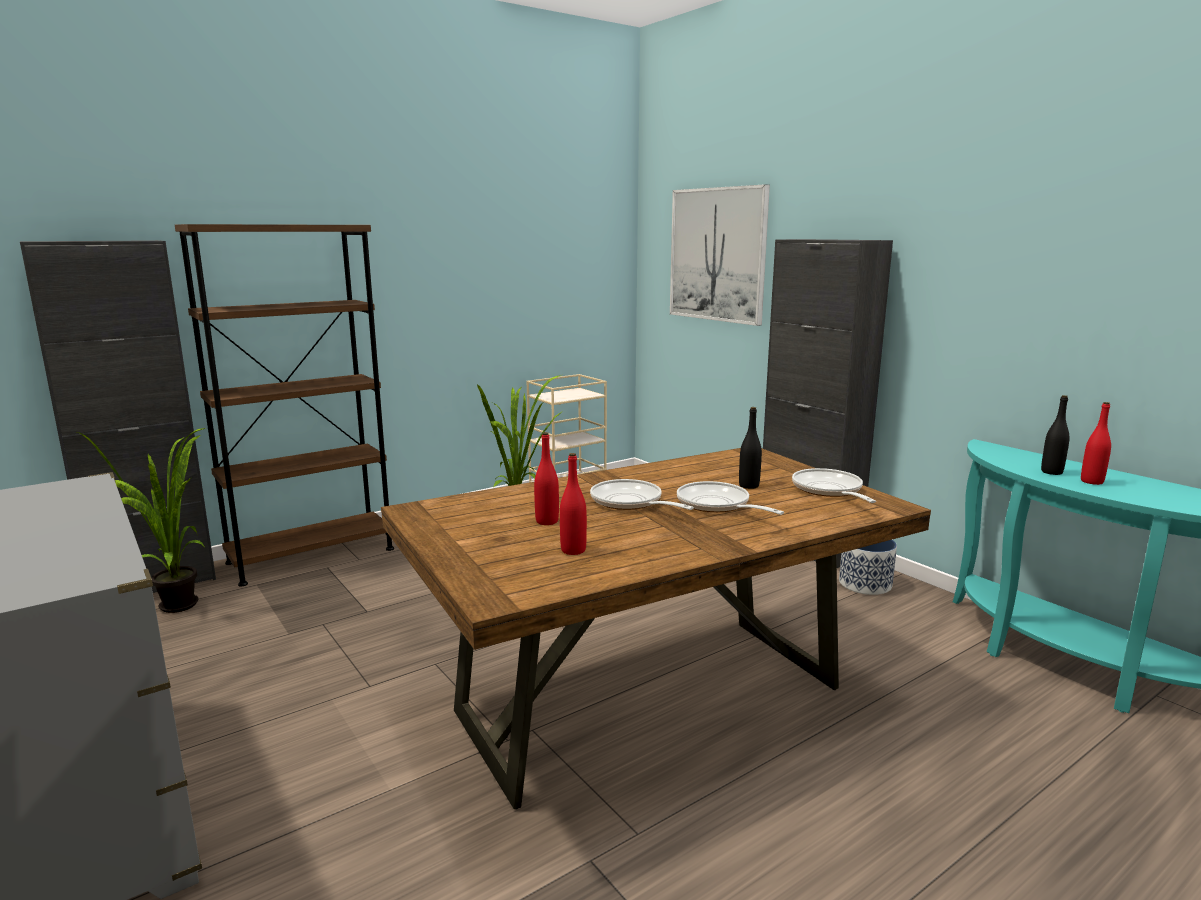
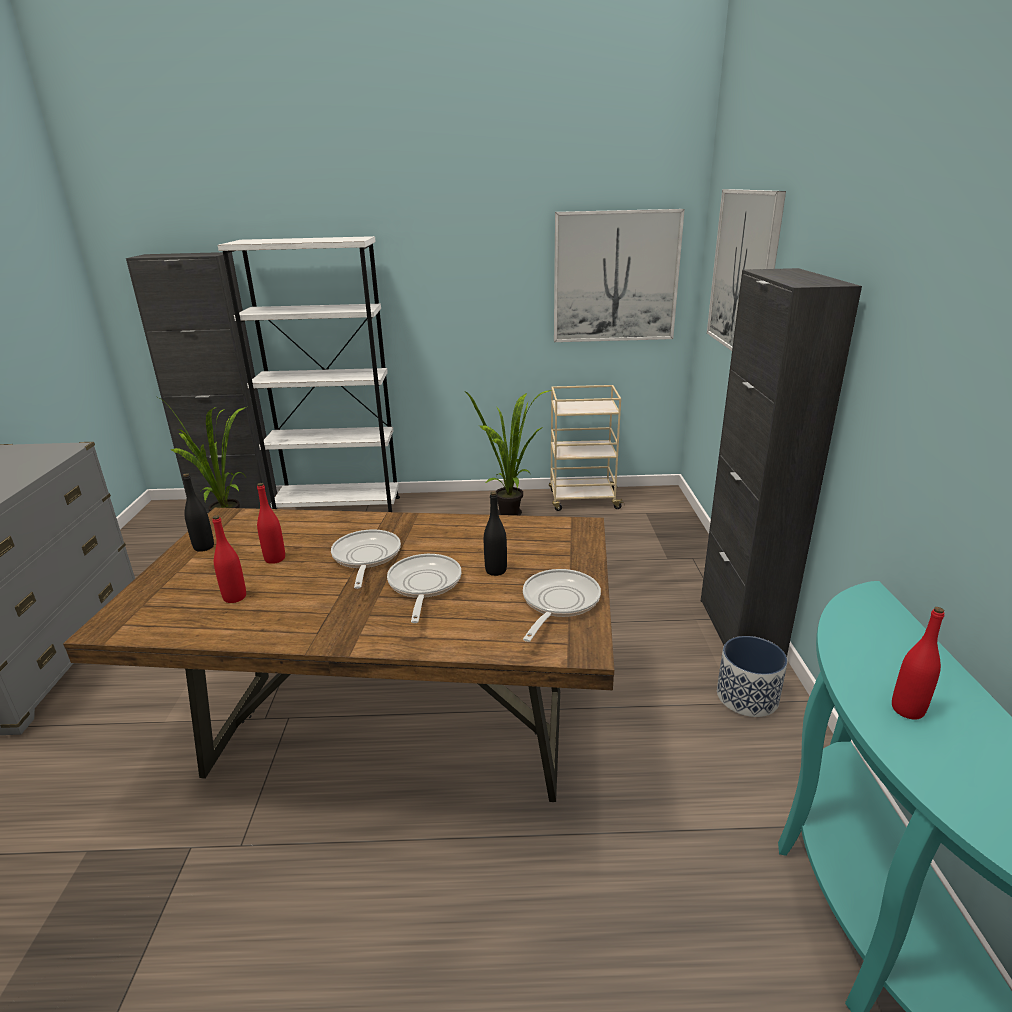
camera: 35 degrees right, 10 degrees up
(311, 556) = (338, 509): brown bookcase -> white bookcase
(573, 270) = (615, 277): none -> picture
(1051, 472) = (877, 671): black bottle -> black bottle (204, 547)

